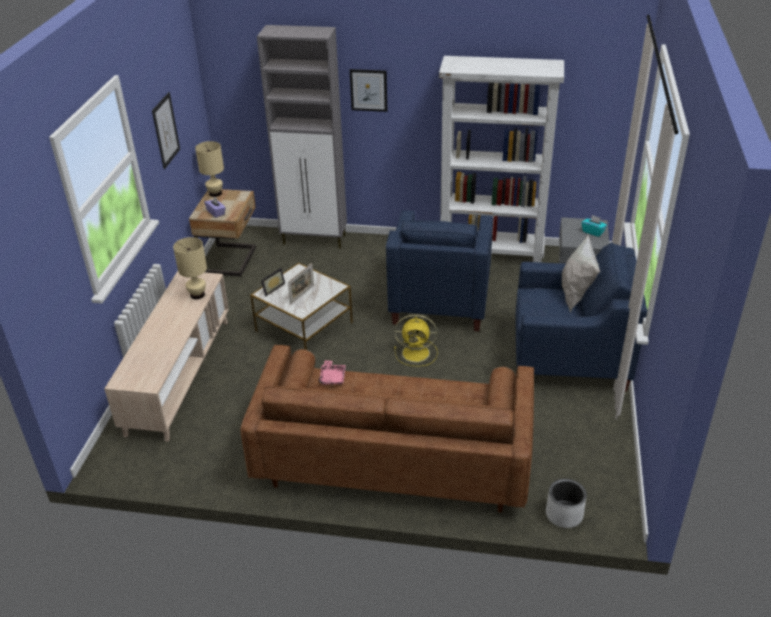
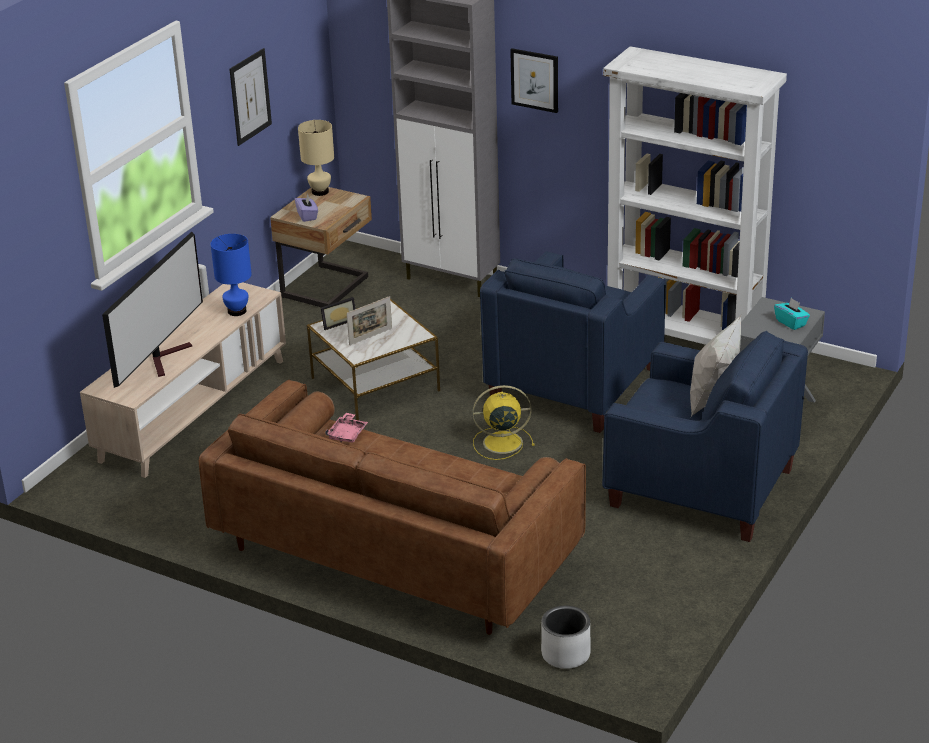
camera: 20 degrees right, 5 degrees down
(161, 344) = (166, 357): none -> television
(197, 295) = (236, 311): beige table lamp -> blue table lamp
(417, 353) = (500, 442): yellow fan -> yellow fan turned 150 degrees clockwise

